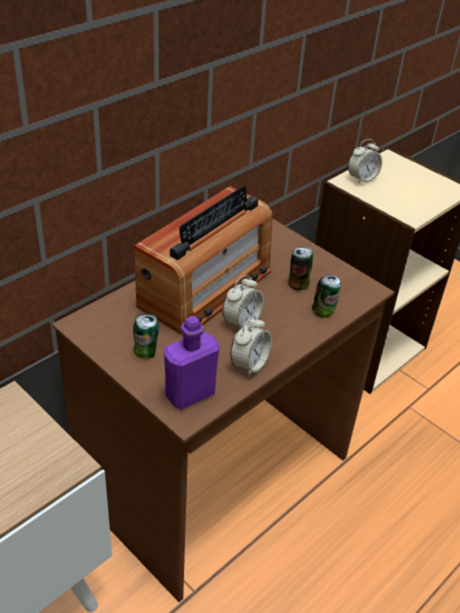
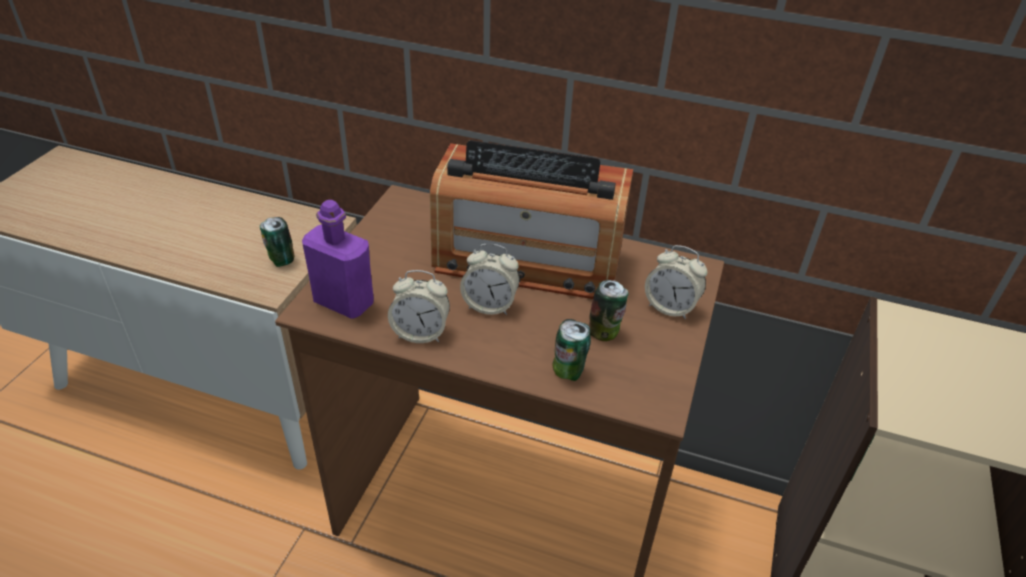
camera: 65 degrees right, 0 degrees up
(146, 352) = (388, 252): can -> can (281, 260)
(362, 178) = (933, 333): alarm clock -> alarm clock (670, 307)

